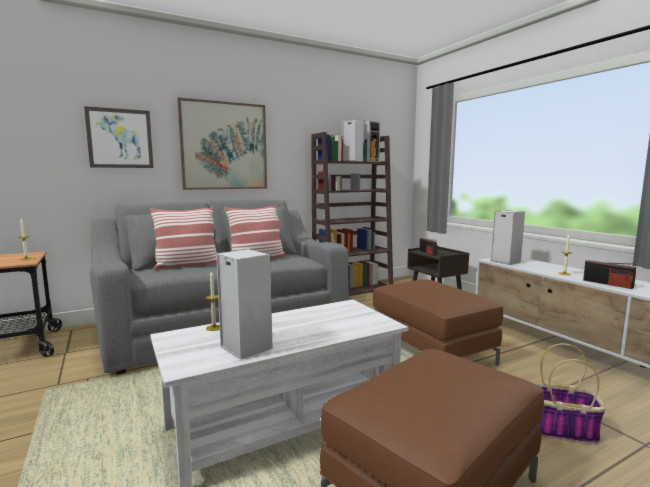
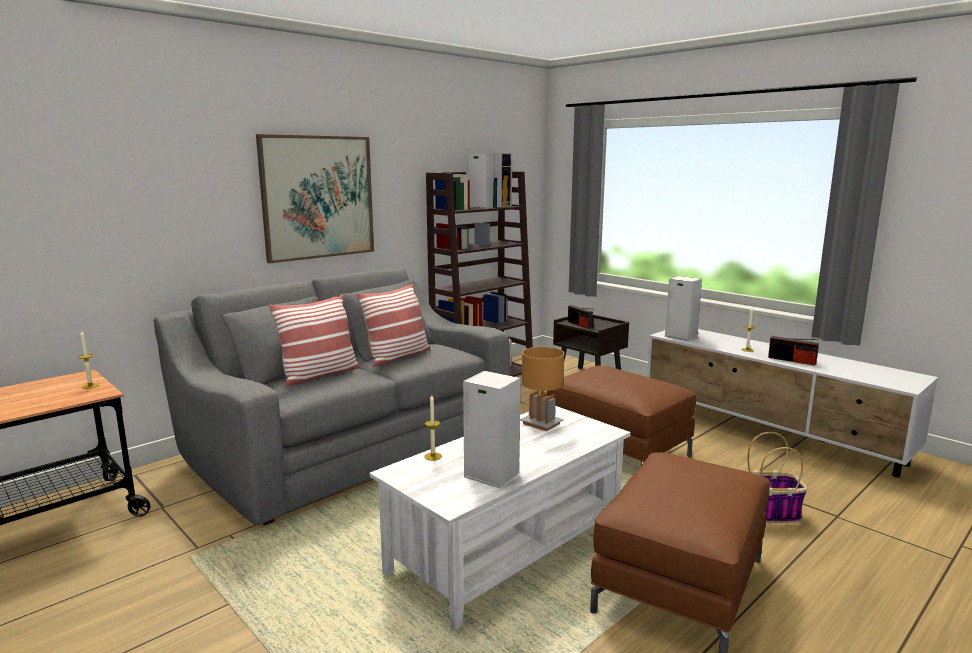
camera: 15 degrees left, 5 degrees up
(120, 138) = (182, 197): picture -> none
(331, 313) = (541, 424): none -> brown table lamp

